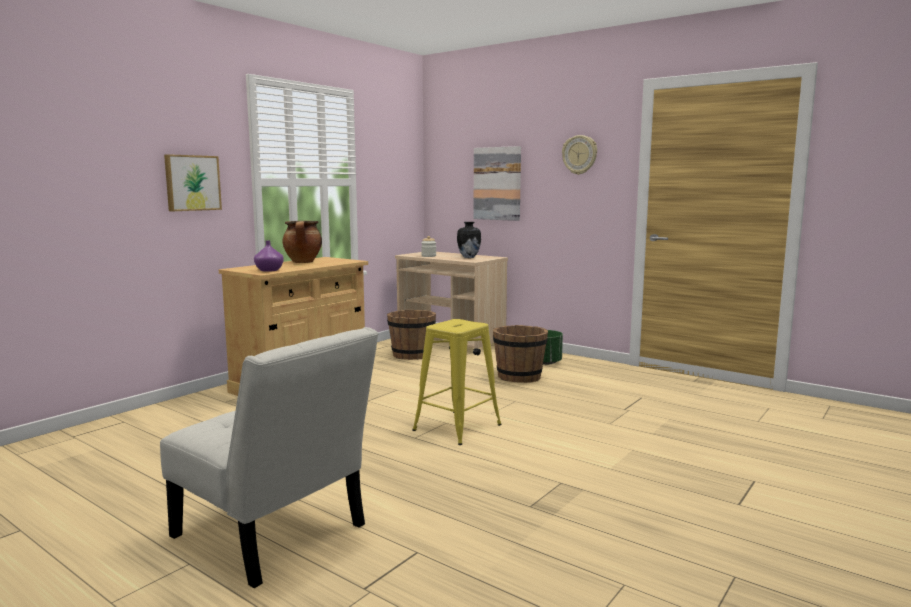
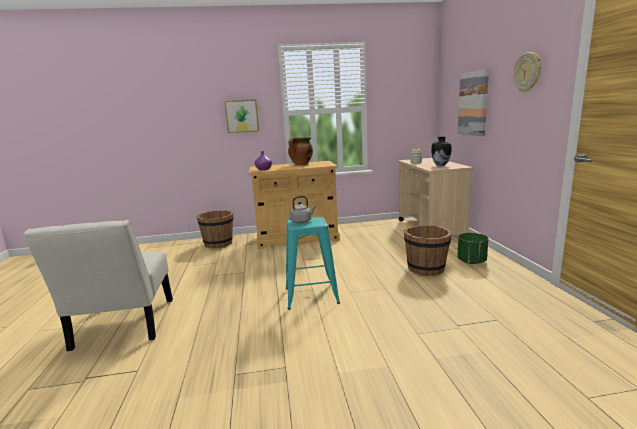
camera: 45 degrees right, 5 degrees up
(412, 355) = (386, 233): brown bucket -> brown bucket (219, 243)
(450, 325) = (302, 221): none -> grey kettle
(457, 427) = (311, 295): yellow stool -> turquoise stool

